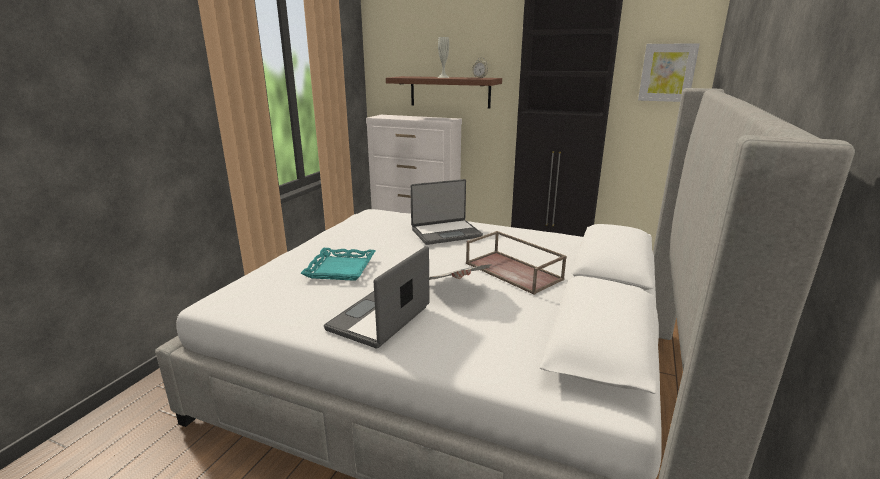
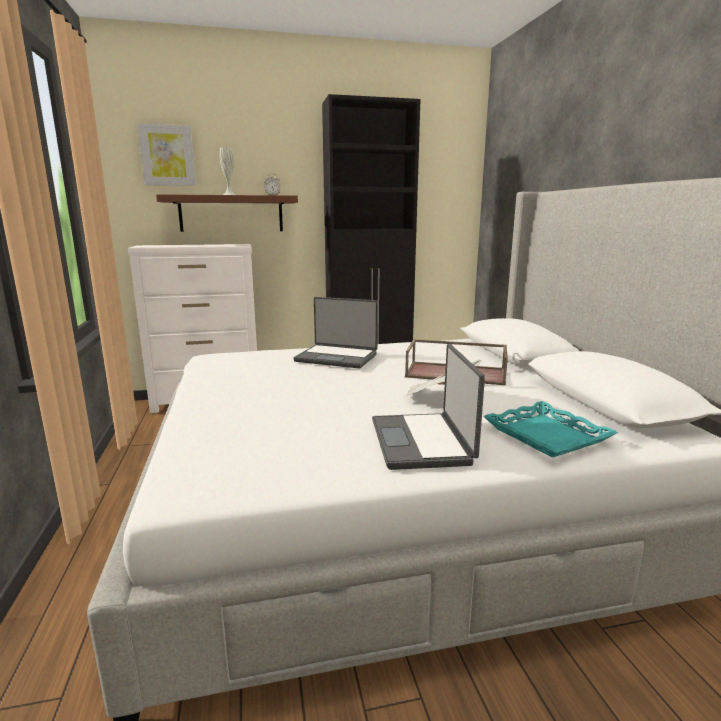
camera: 35 degrees left, 5 degrees down
(341, 269) = (285, 412): turquoise tray -> turquoise tray (547, 435)
(446, 233) = (337, 357): laptop -> laptop turned 75 degrees clockwise
(667, 72) = (447, 191): picture -> picture (167, 155)

